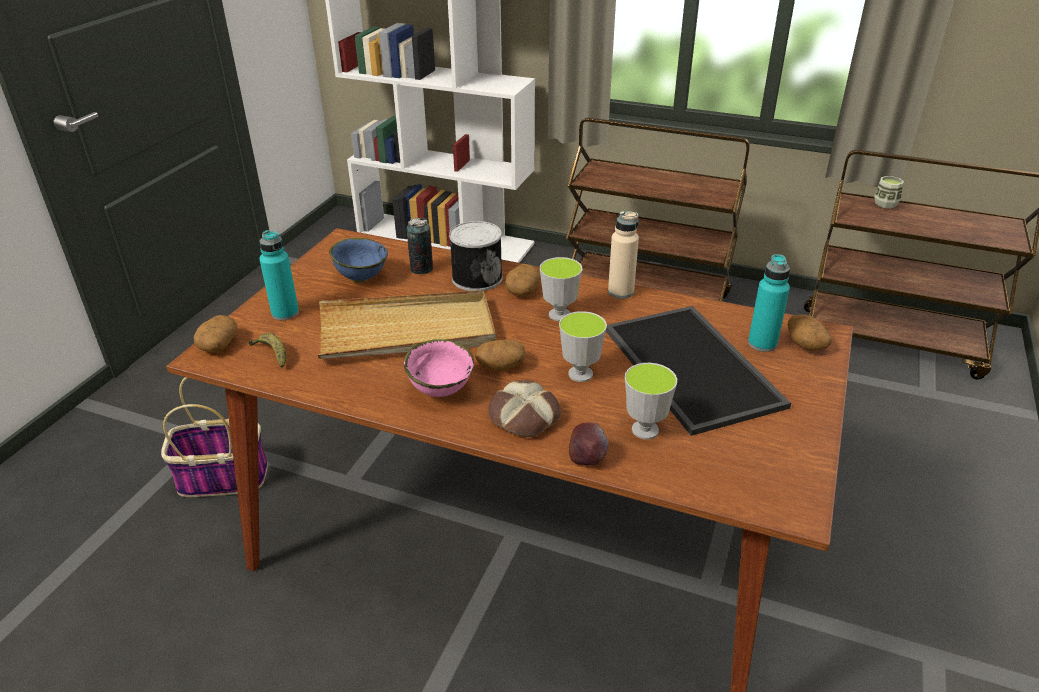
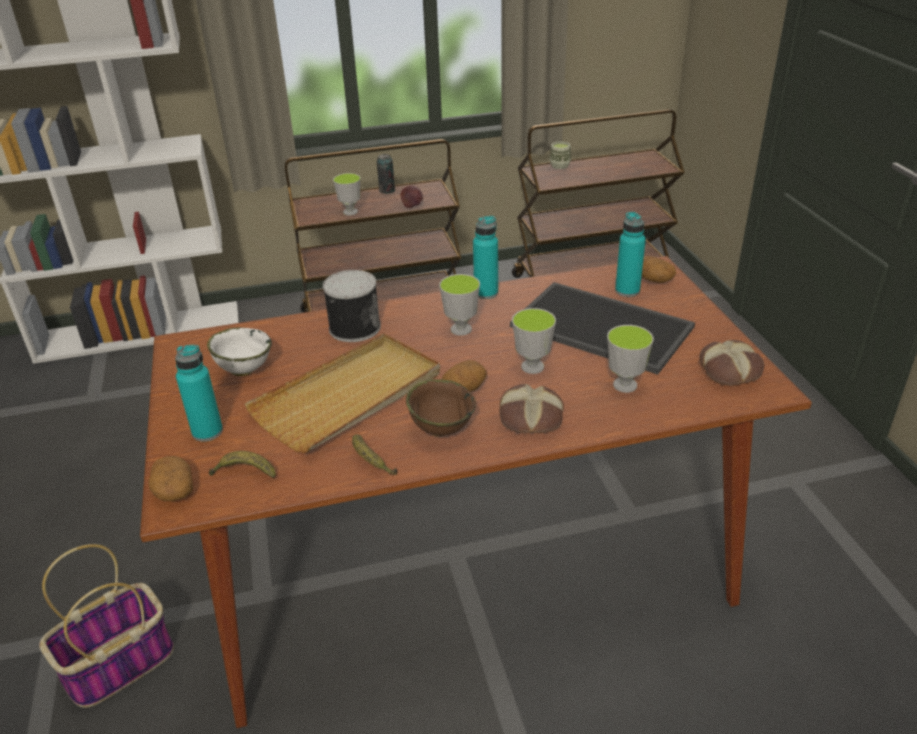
camera: 35 degrees left, 0 degrees up
(360, 389) = (370, 461): none -> banana
(361, 277) = (244, 370): blue bowl -> white bowl
(421, 269) = (293, 339): can -> can (387, 191)
(441, 390) = (441, 429): pink bowl -> brown bowl
(522, 290) = (406, 322): potato -> none
(587, 457) = (611, 423): apple -> apple (412, 205)
(620, 292) = (486, 293): beige bottle -> turquoise bottle
(628, 185) = (350, 212): none -> cup
(775, 467) = (730, 369): none -> bread

